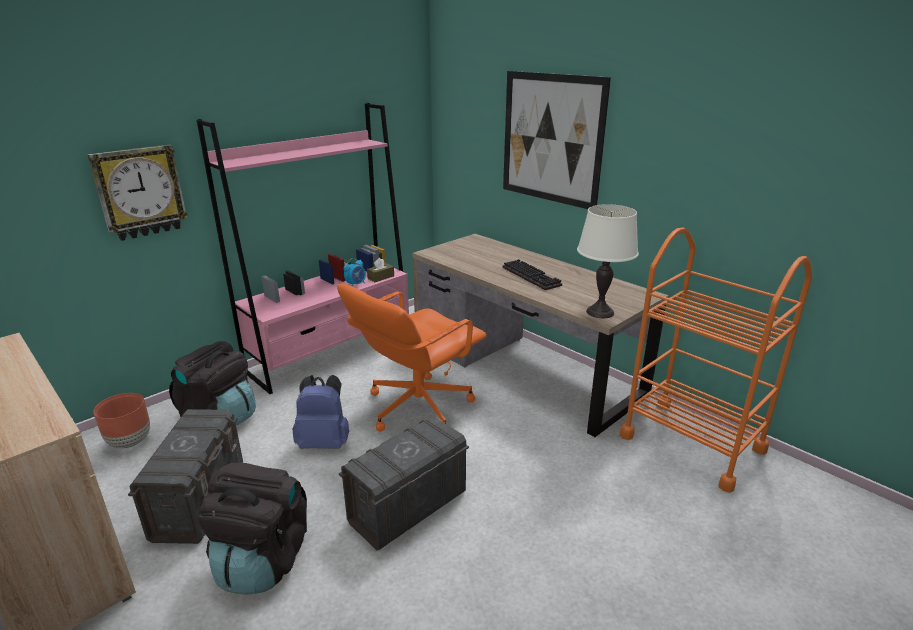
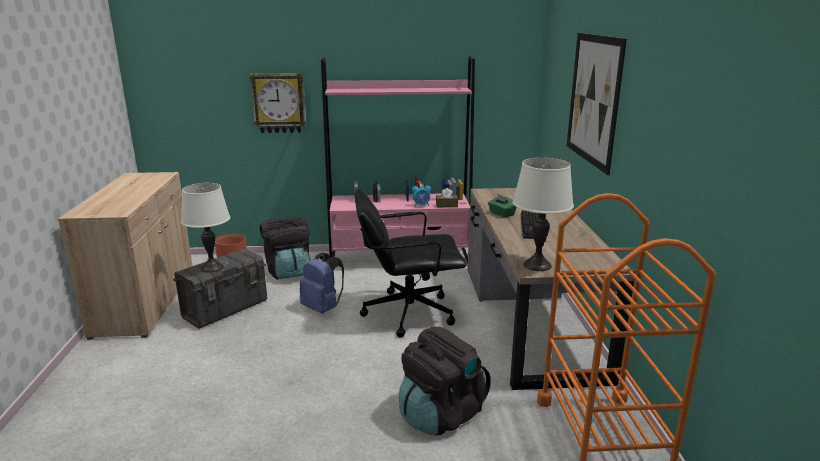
camera: 40 degrees right, 5 degrees down
(183, 453) = (212, 268): none -> white table lamp
(262, 559) = (214, 351): black backpack -> black backpack (440, 414)
(407, 507) = (317, 365): grey storage box -> none
(417, 407) = (407, 312): orange office chair -> black office chair
(486, 271) = (501, 214): none -> green tissue box

